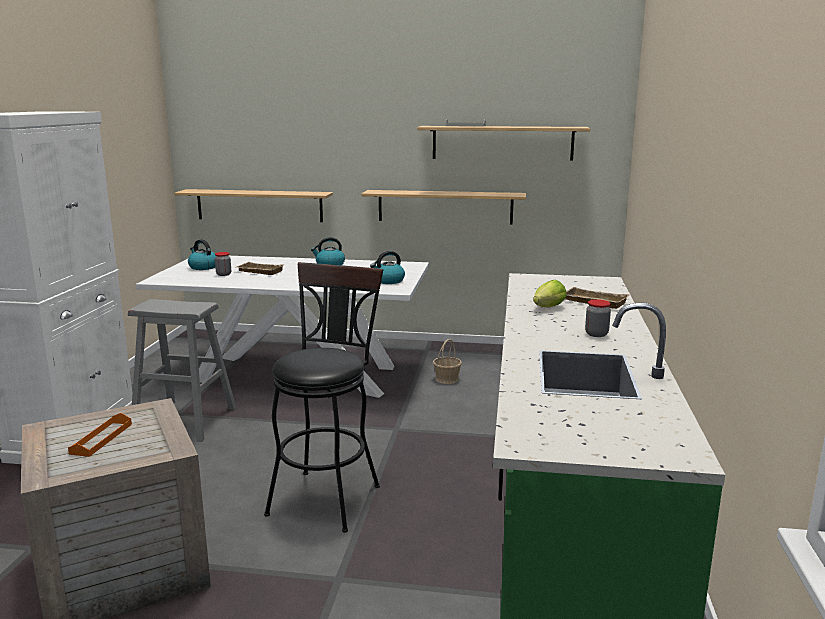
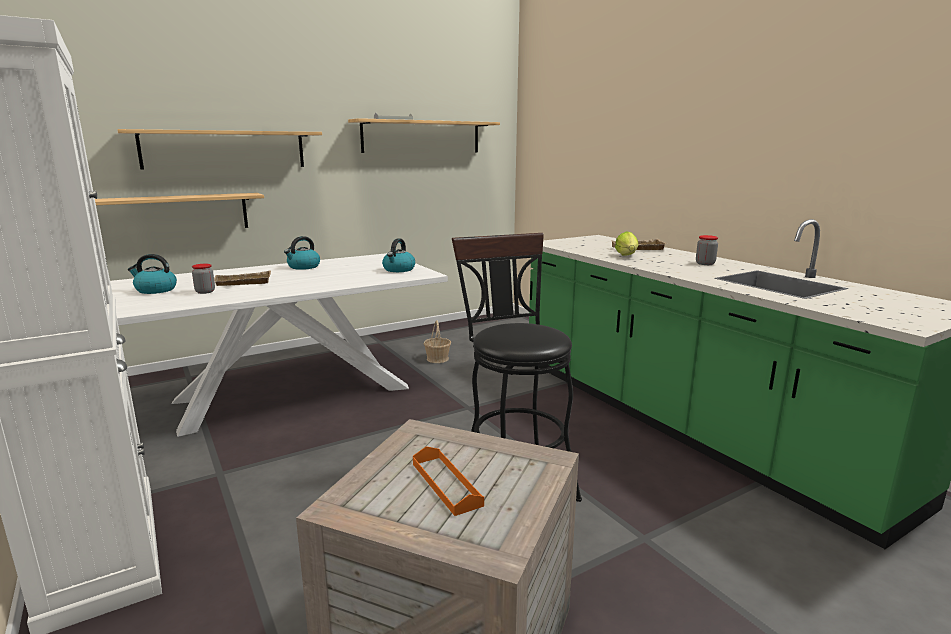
camera: 40 degrees left, 0 degrees up
(184, 421) = (242, 476): grey stool -> none
(445, 207) = (375, 200): shelf -> shelf (225, 149)

